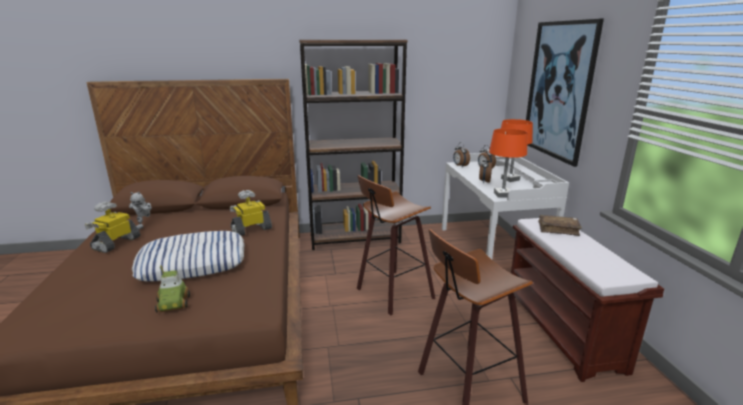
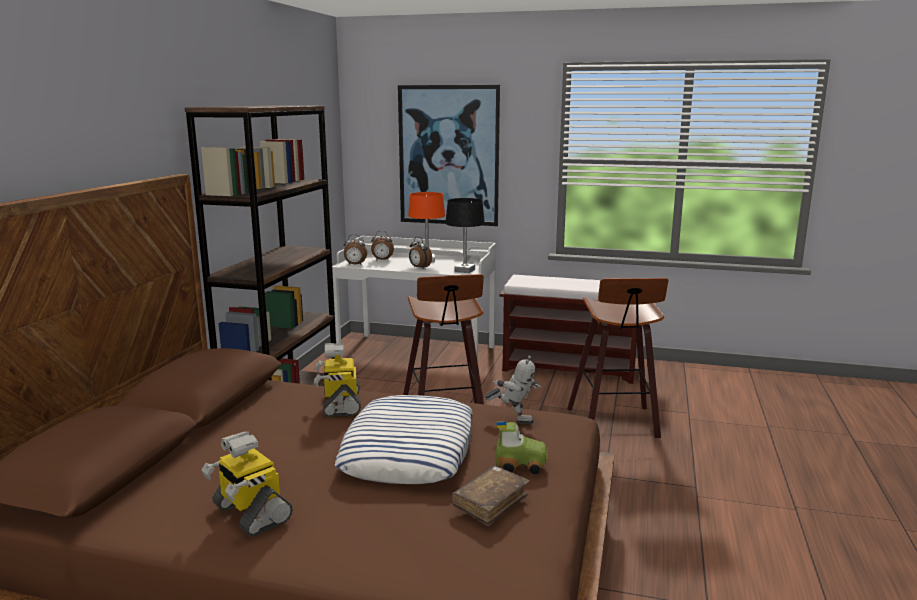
camera: 65 degrees left, 5 degrees down
(145, 226) = (194, 487): toy robot -> toy robot (513, 419)
(503, 195) = (465, 270): orange table lamp -> black table lamp
(558, 229) = (540, 280): brown book -> brown book (490, 502)

